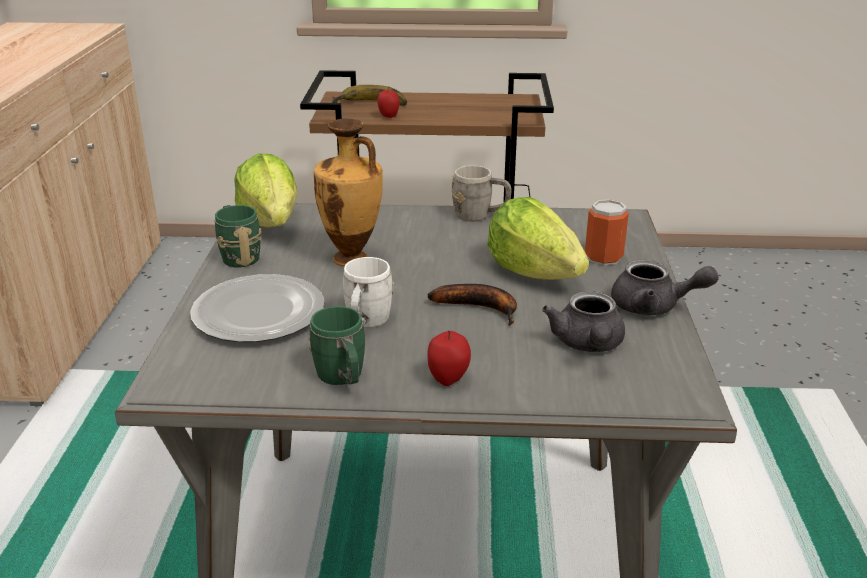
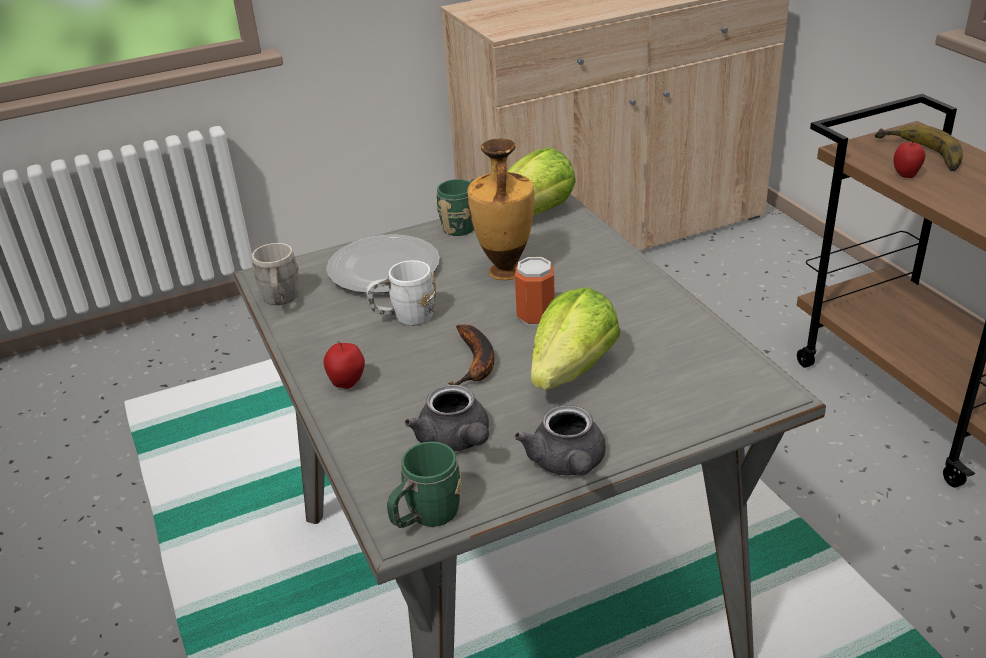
camera: 65 degrees right, 5 degrees up
(343, 379) = (317, 337): green mug -> green mug (426, 517)
(480, 216) = (665, 303): grey mug -> grey mug (281, 301)
(588, 345) = (456, 441): grey teapot -> grey teapot turned 90 degrees counterclockwise
(603, 257) = (650, 404): can -> can (536, 316)

